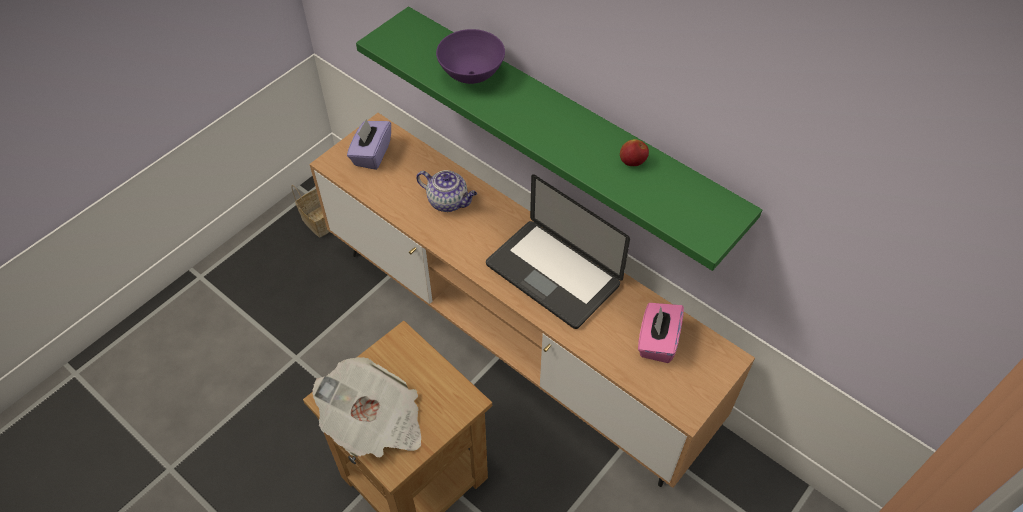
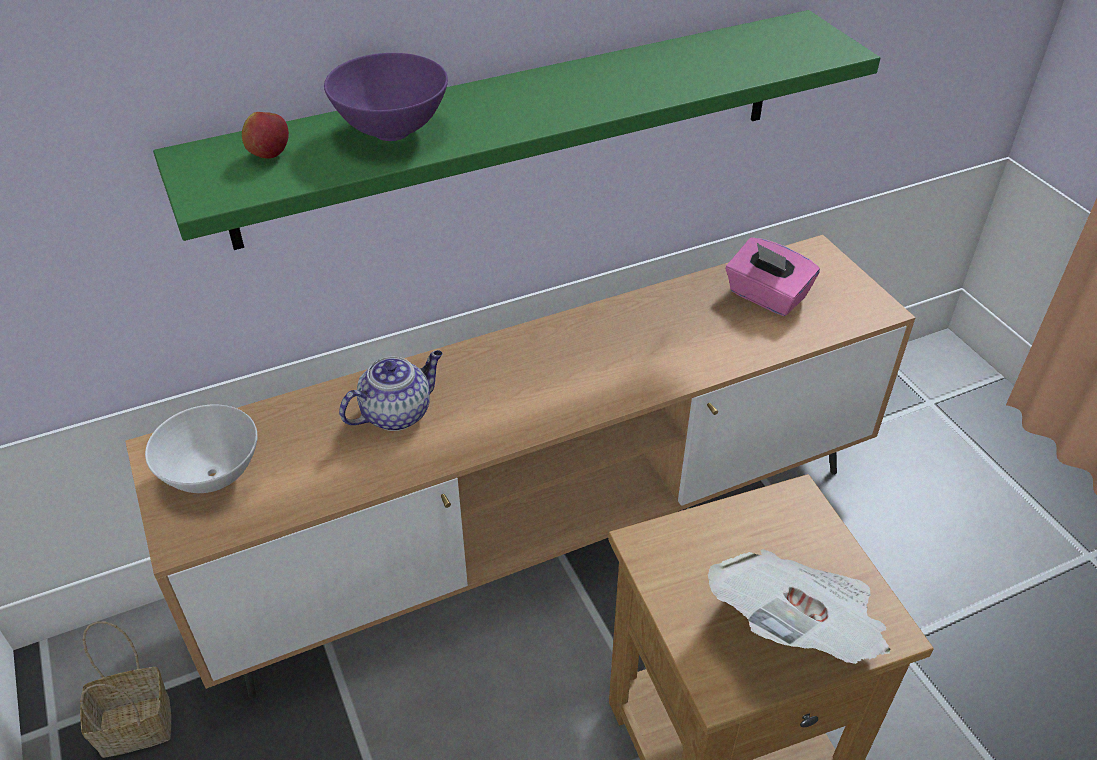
camera: 65 degrees left, 10 degrees down
(371, 154) = (214, 476): purple tissue box -> white bowl
(553, 274) = (609, 349): laptop -> none
(632, 162) = (677, 60): apple -> apple (269, 154)

